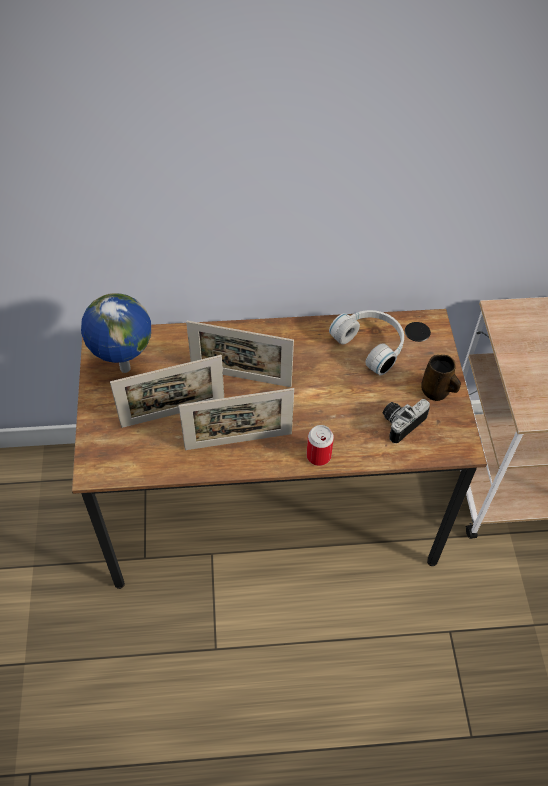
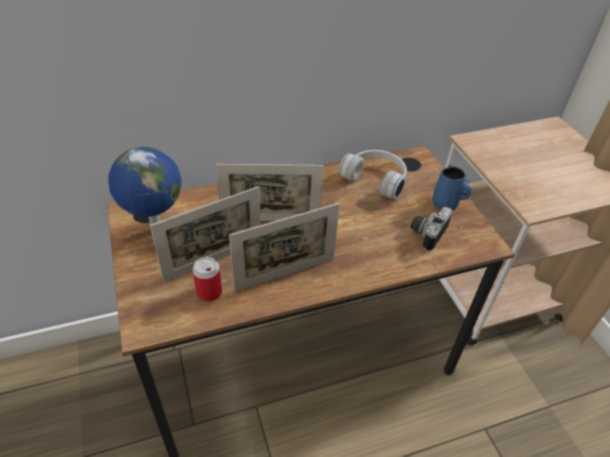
camera: 15 degrees left, 10 degrees down
(318, 456) = (365, 273): can -> can (209, 292)
(436, 392) = (446, 205): brown mug -> blue mug

